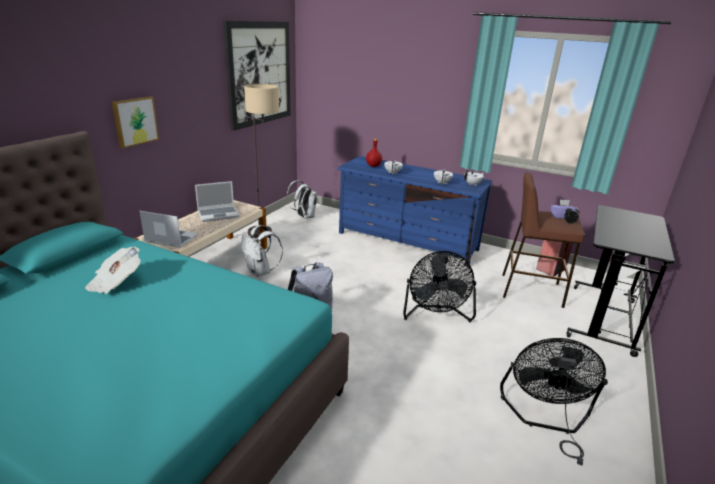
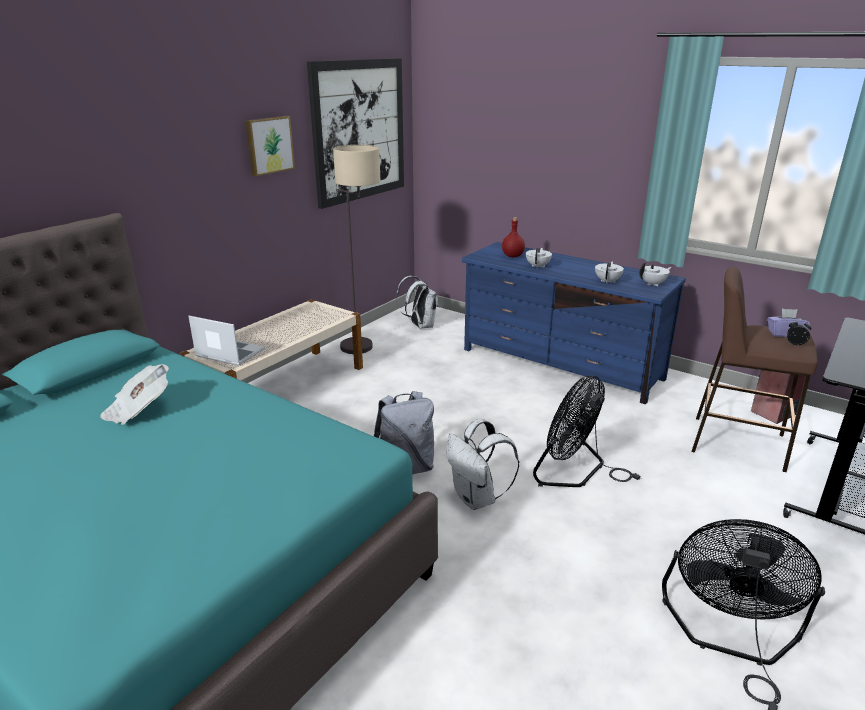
camera: 10 degrees right, 0 degrees up
(134, 121) = (185, 199): picture -> picture (269, 145)
(219, 214) = (296, 321): laptop -> none
(260, 272) = (348, 401): white backpack -> white backpack (477, 499)
(433, 312) = (581, 469): black fan -> black fan turned 120 degrees clockwise

